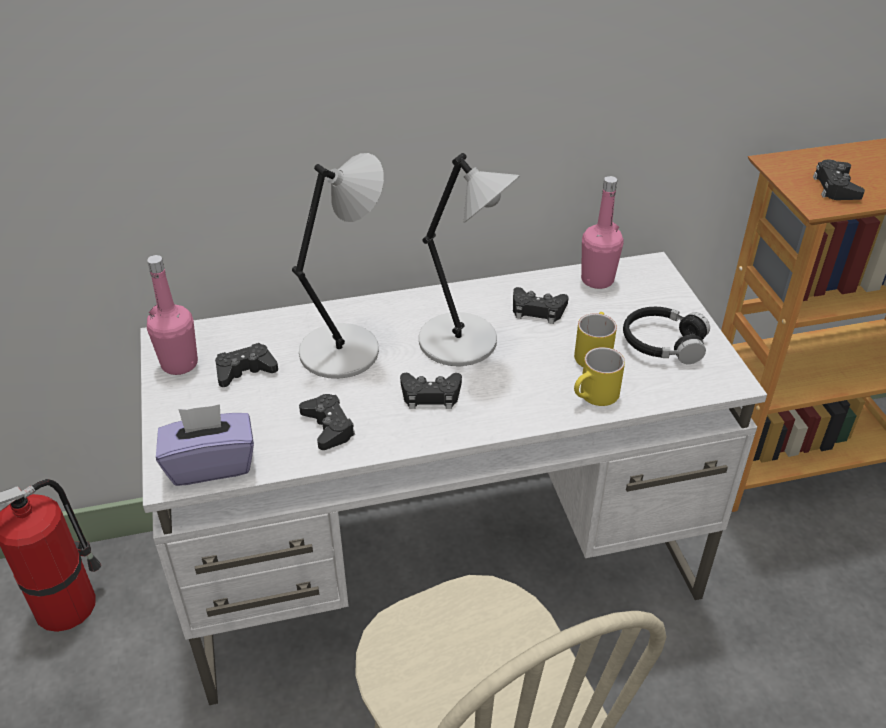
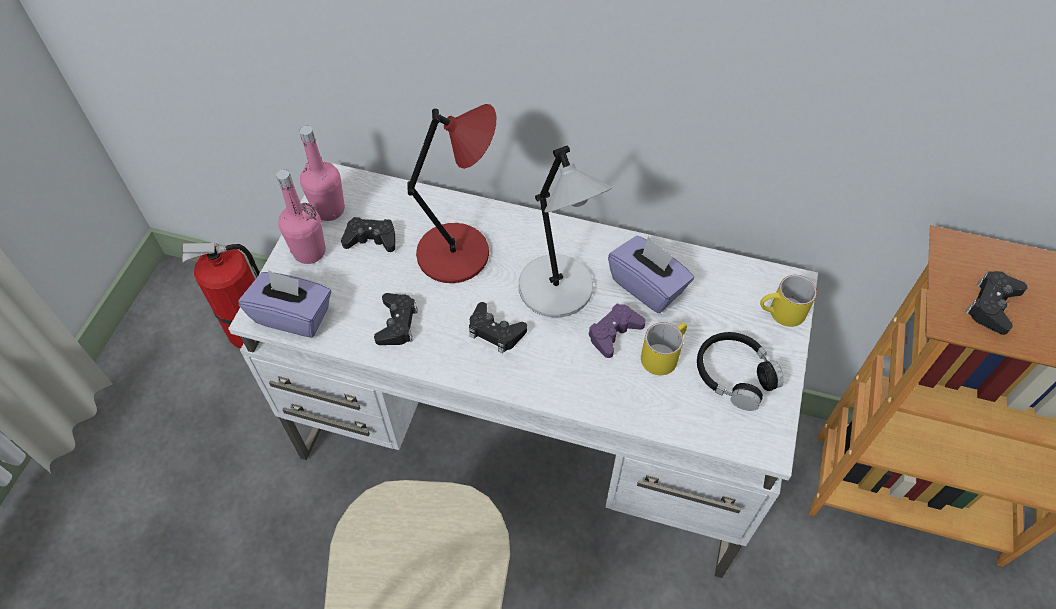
camera: 30 degrees right, 15 degrees up
(343, 350) = (458, 253): grey table lamp -> red table lamp
(537, 310) = (647, 286): black game controller -> purple tissue box
(538, 354) = (614, 333): none -> purple game controller
(594, 397) = (629, 401): yellow mug -> yellow mug (781, 314)
(597, 280) = (727, 277): pink bottle -> pink bottle (309, 251)

